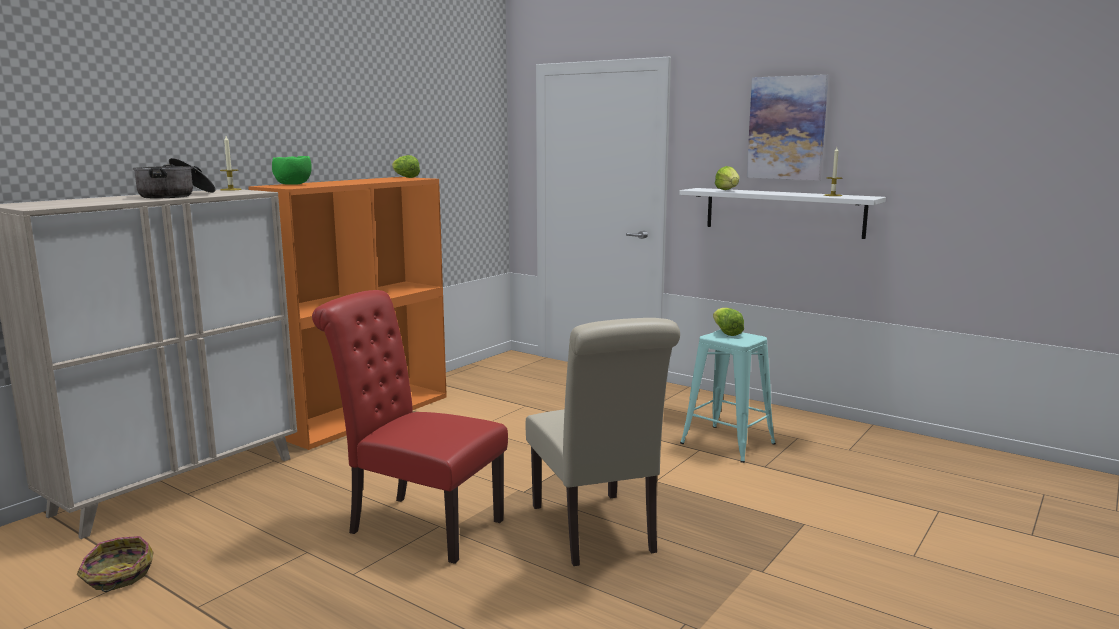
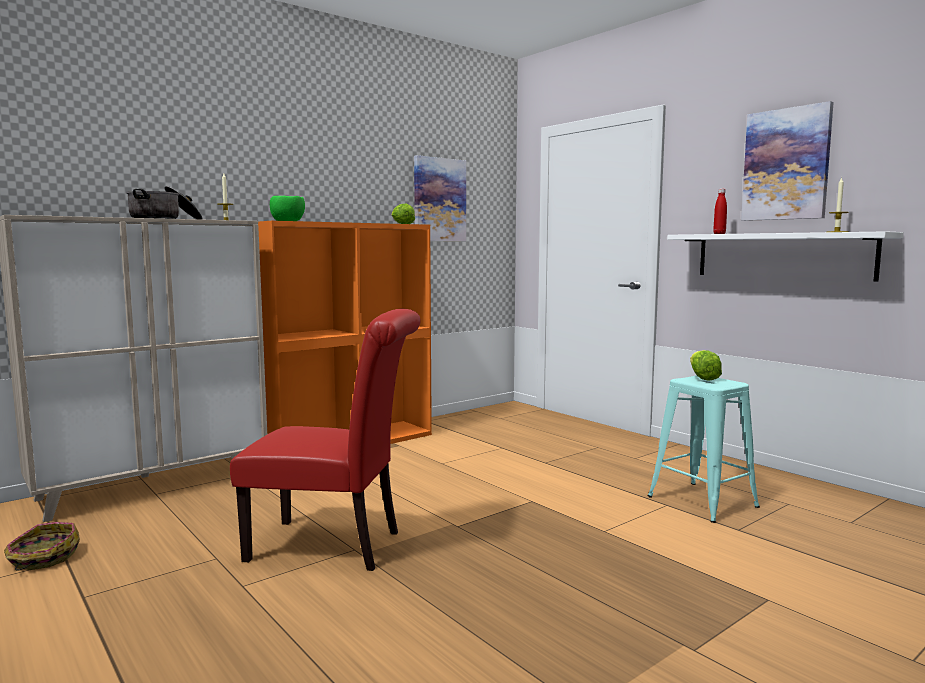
camera: 15 degrees right, 5 degrees down
(417, 525) = (334, 546): red chair -> red chair turned 150 degrees clockwise
(435, 145) = (439, 200): none -> picture
(596, 532) = (513, 577): beige chair -> none
(728, 190) = (719, 233): lettuce -> red bottle

